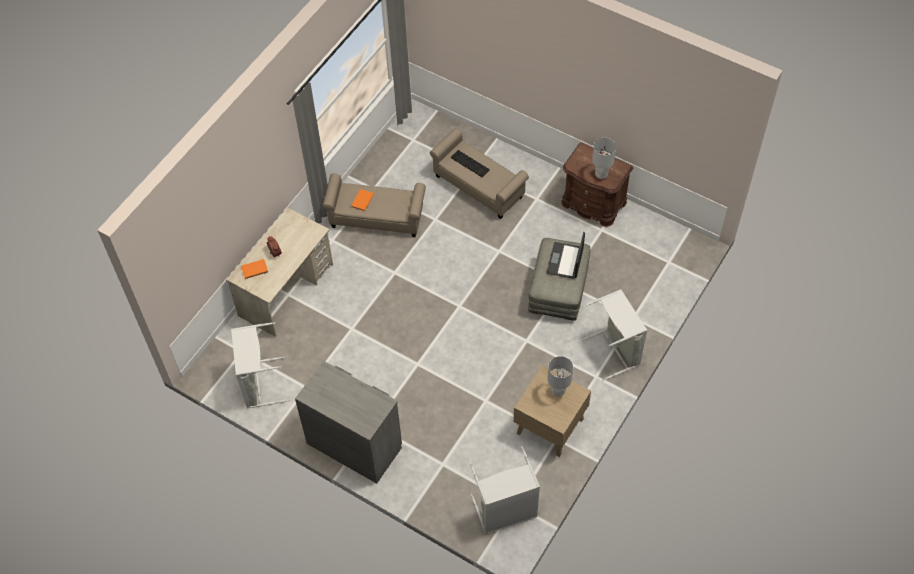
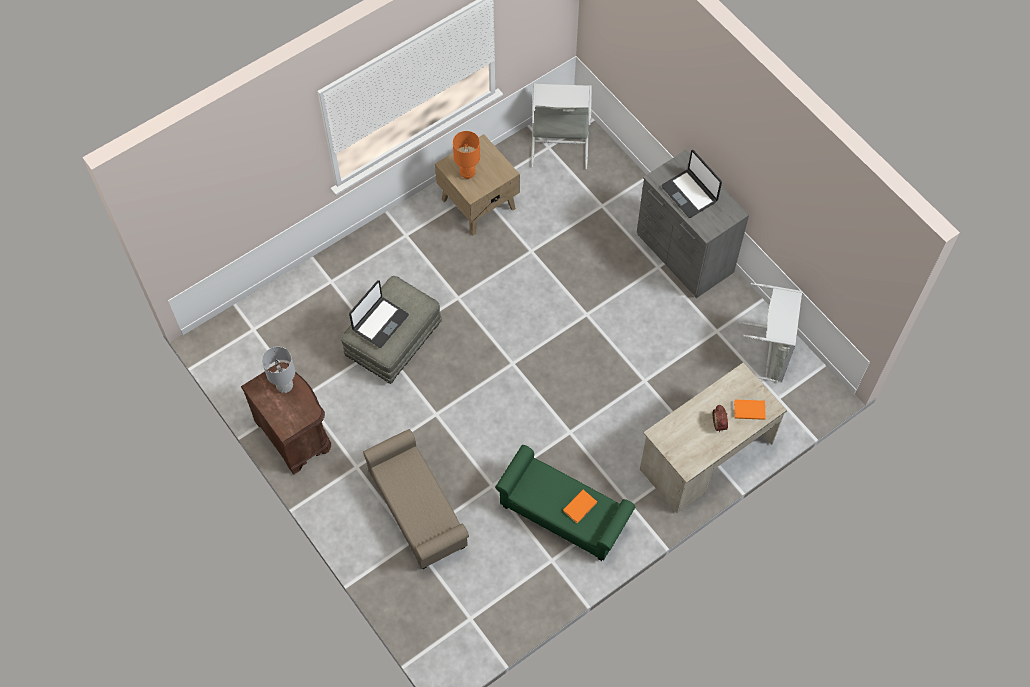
camera: 160 degrees left, 5 degrees up
(351, 399) = (689, 193): none -> laptop
(377, 218) = (563, 515): beige ottoman -> green ottoman
(469, 164) = (424, 509): keyboard -> none
(558, 391) = (468, 173): grey table lamp -> orange table lamp
(615, 351) = (371, 254): grey laundry basket -> none

